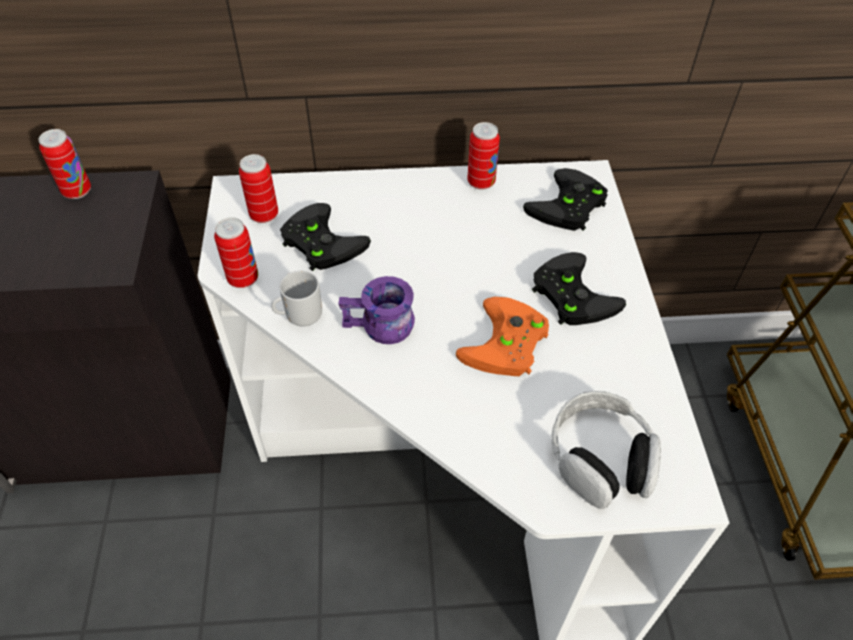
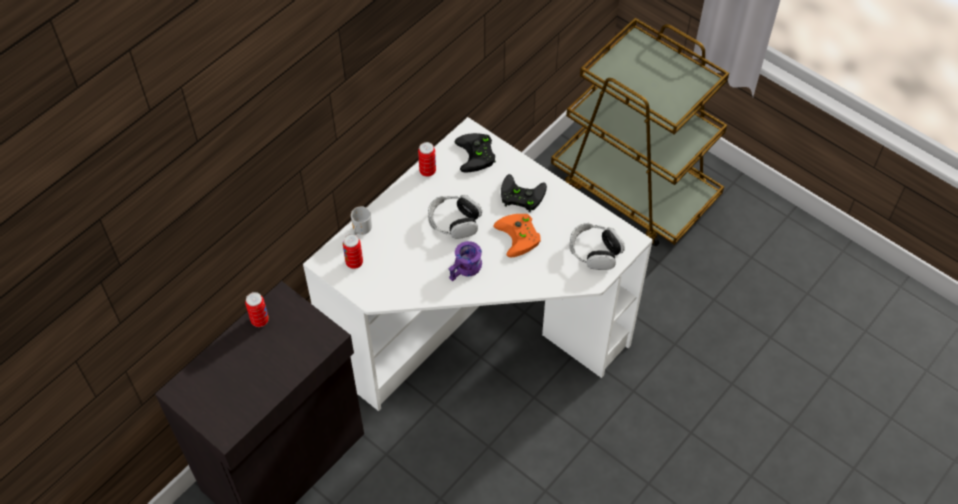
camera: 45 degrees left, 5 degrees up
(243, 279) = (385, 296): can -> none
(301, 317) = (431, 291): mug -> mug (361, 230)
(319, 241) = (395, 255): black game controller -> none
(440, 259) = (454, 222): none -> headphones

